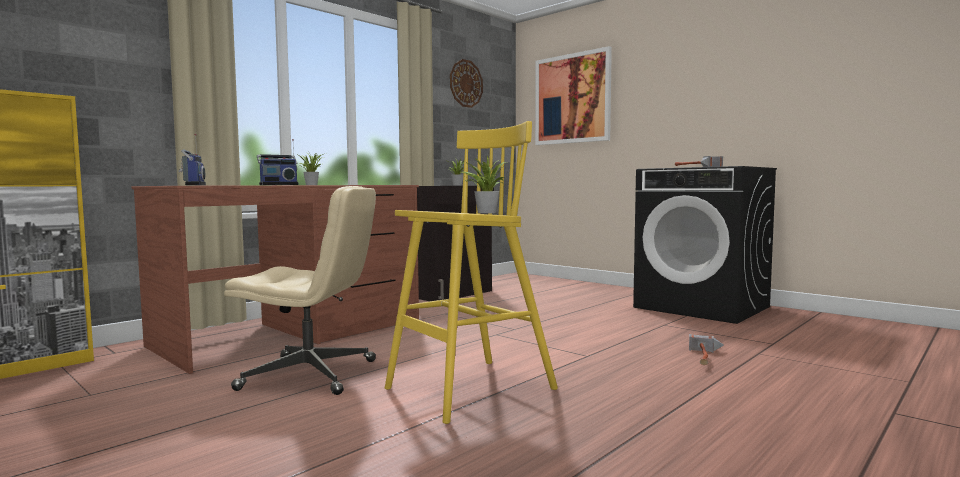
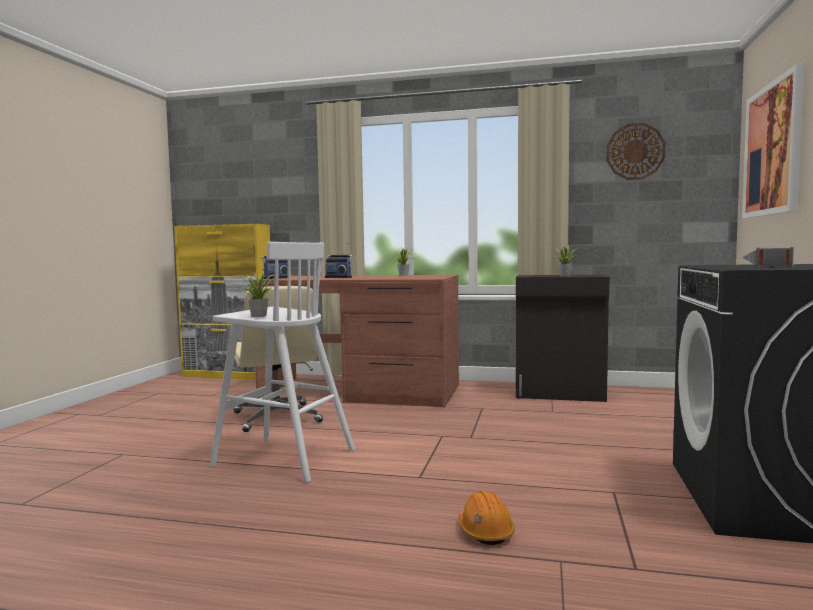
camera: 60 degrees right, 0 degrees up
(468, 390) = (282, 458): yellow stool -> white stool
(707, 359) = (485, 531): hammer -> orange hard hat

